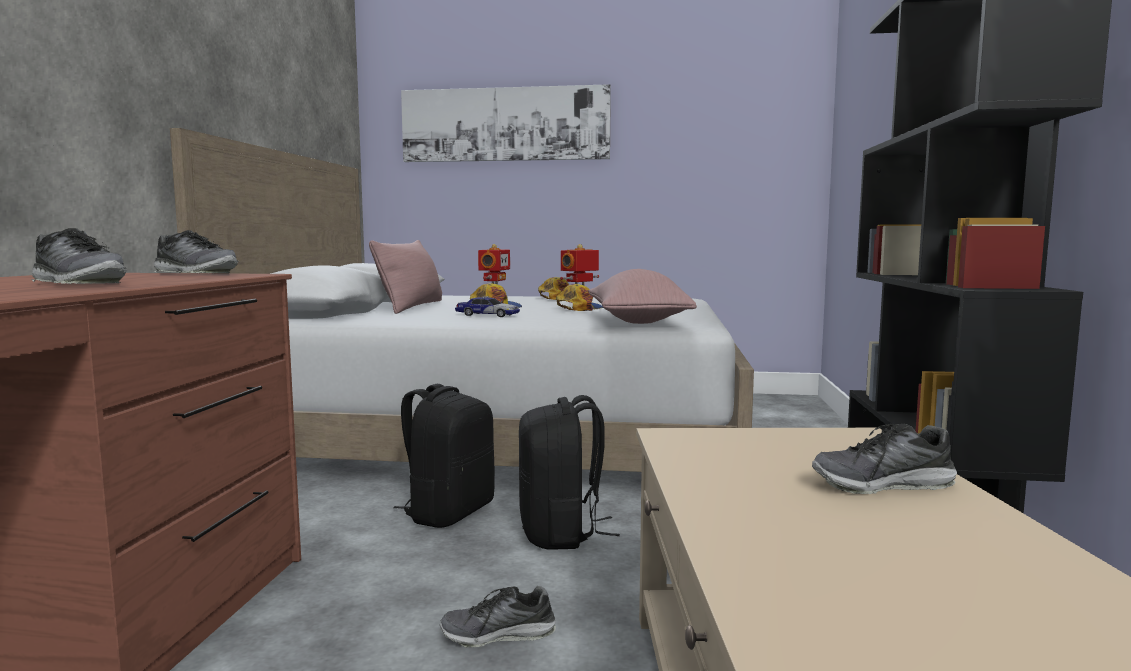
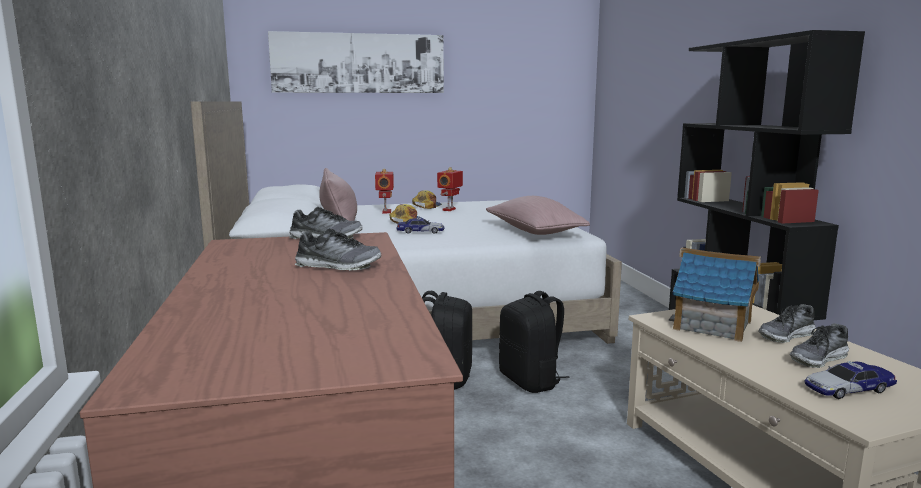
camera: 20 degrees left, 5 degrees up
(498, 634) = (563, 447): shoe -> shoe (818, 359)
(579, 309) = (467, 219): cap -> none
(759, 455) = (713, 325): none -> toy house
(879, 594) = (848, 389): none -> toy car

